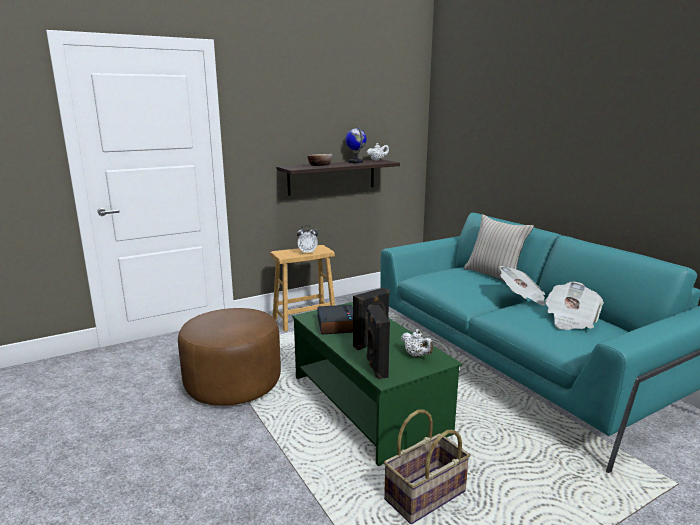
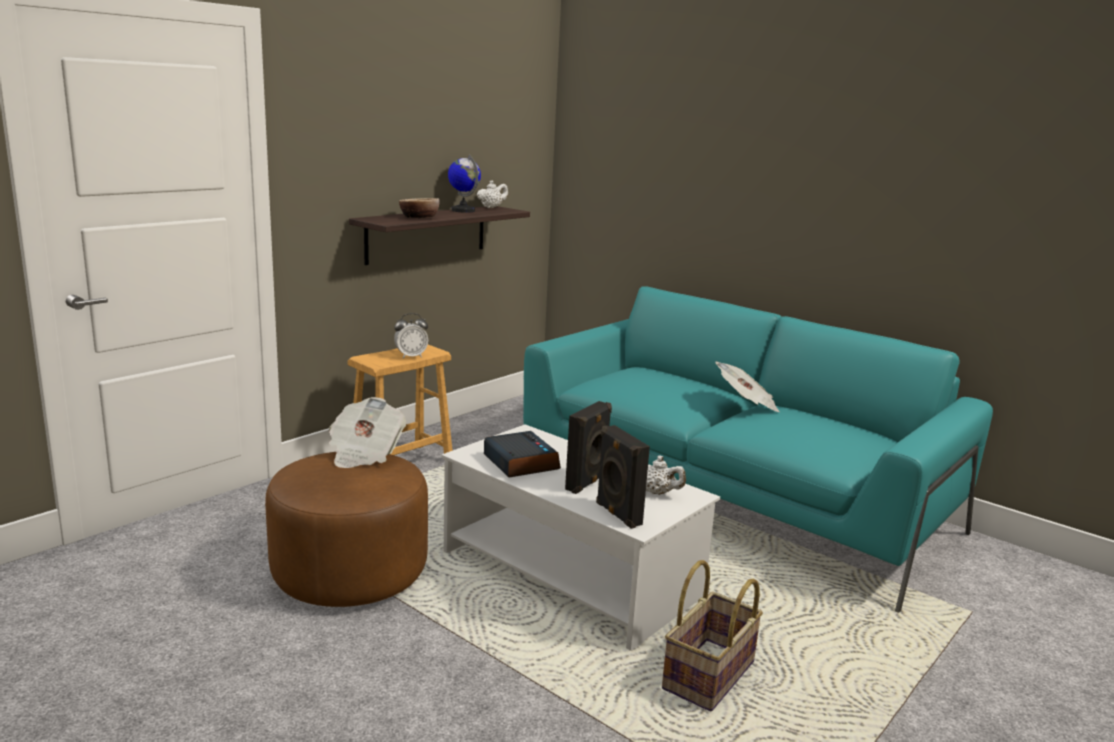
camera: 20 degrees left, 0 degrees up
(368, 404) = (571, 574): green coffee table -> white coffee table
(494, 276) = (690, 377): beige pillow -> none
(570, 320) = (821, 428): newspaper -> newspaper (364, 453)

